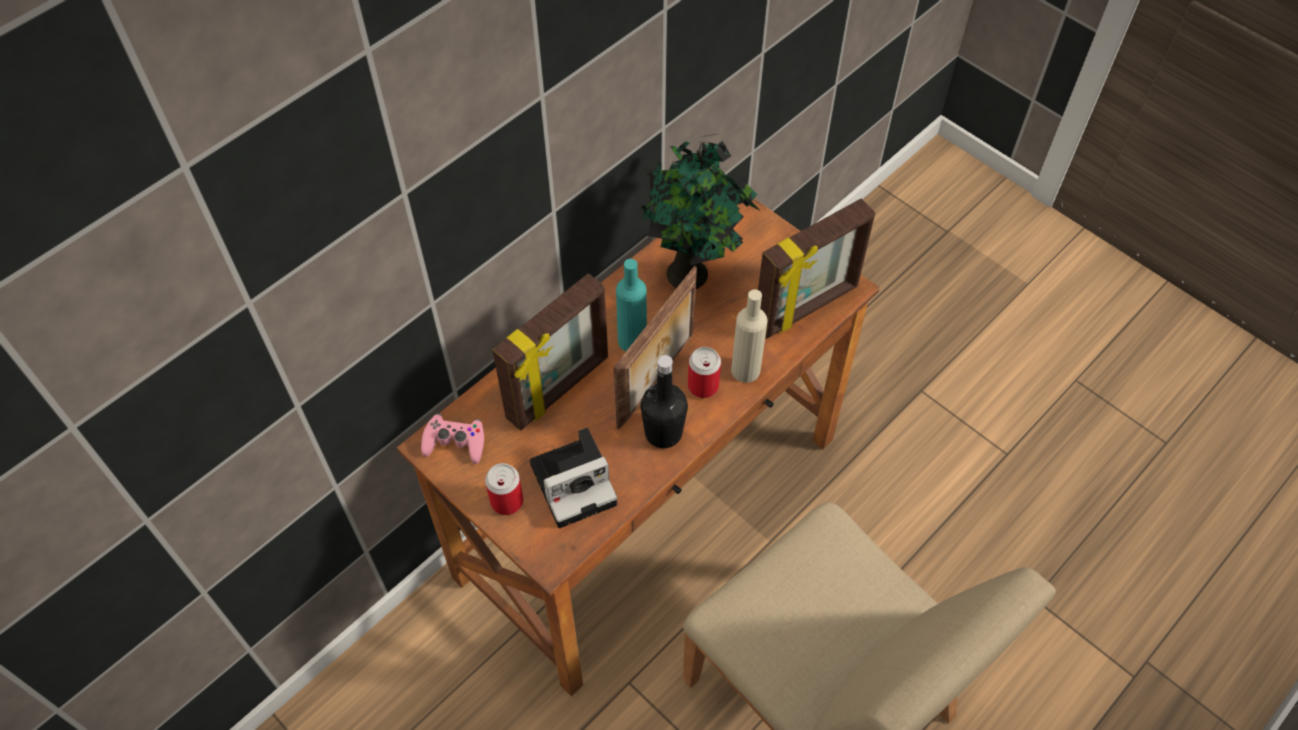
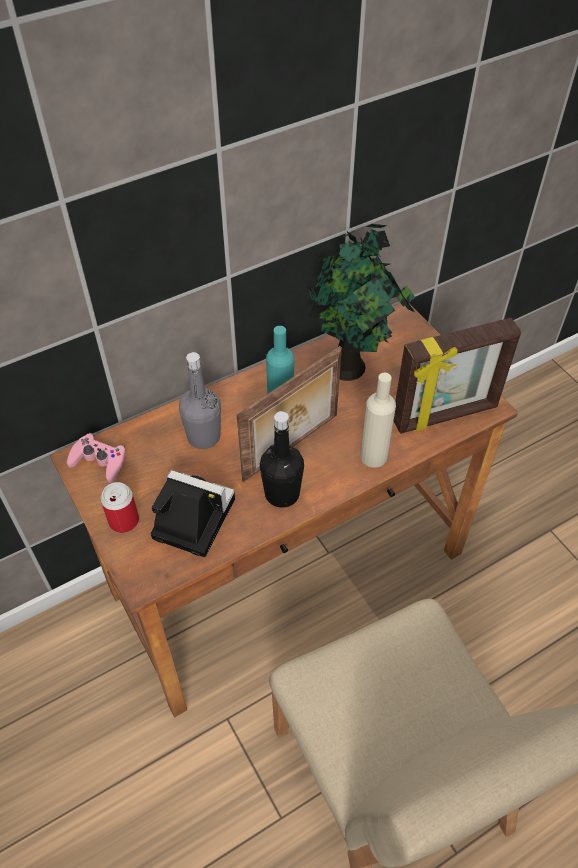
camera: 15 degrees right, 5 degrees down
(559, 389) = (204, 437): picture frame -> grey bottle
(576, 482) = (190, 518): camera -> camera turned 150 degrees counterclockwise
(703, 386) = (331, 461): can -> none

